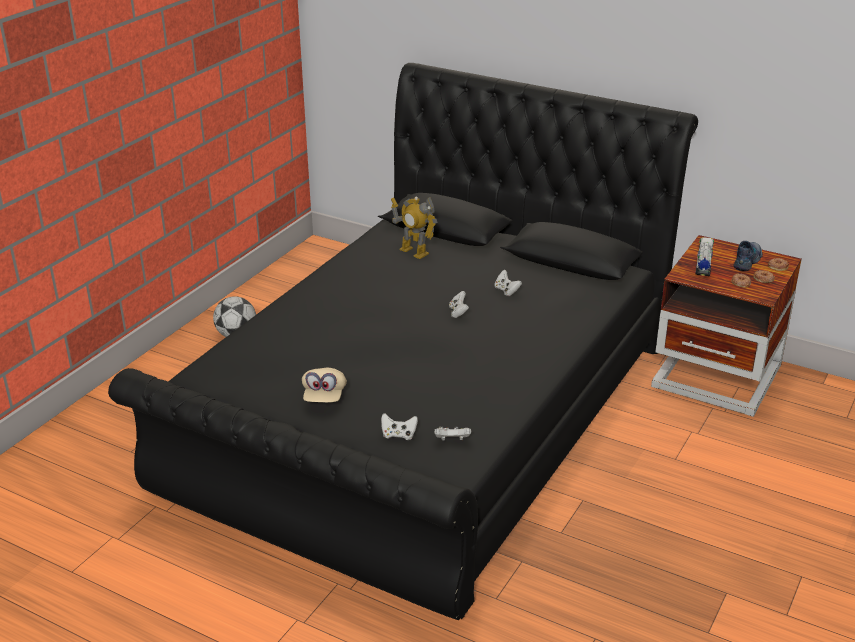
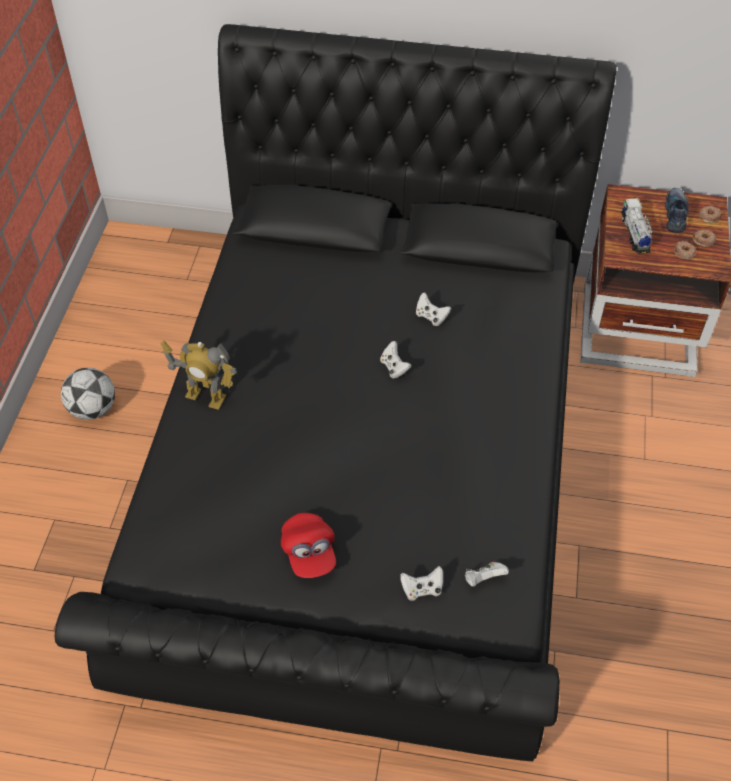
camera: 20 degrees left, 20 degrees up
(324, 397) = (309, 553): beige cap -> red cap
(414, 252) = (296, 277): toy robot -> toy robot (205, 397)

